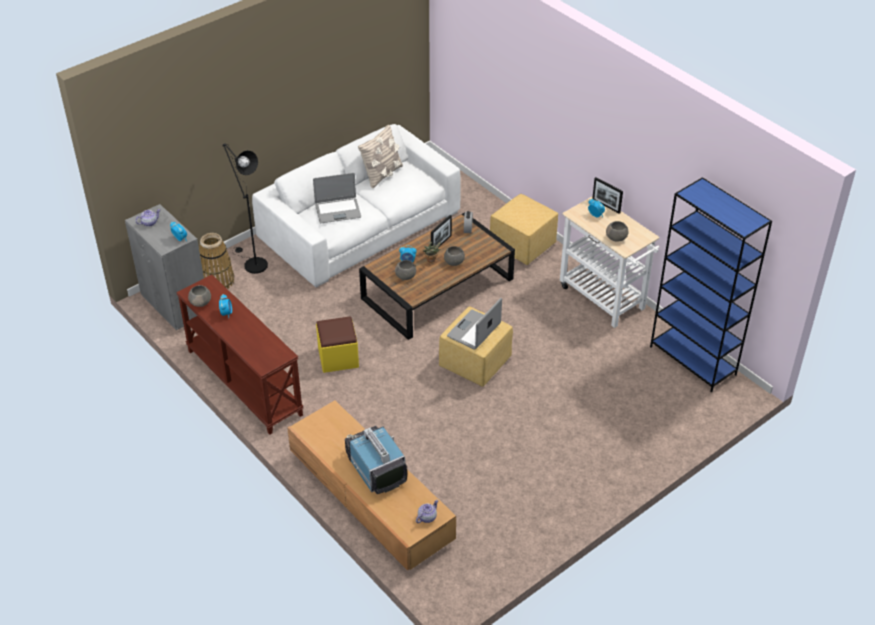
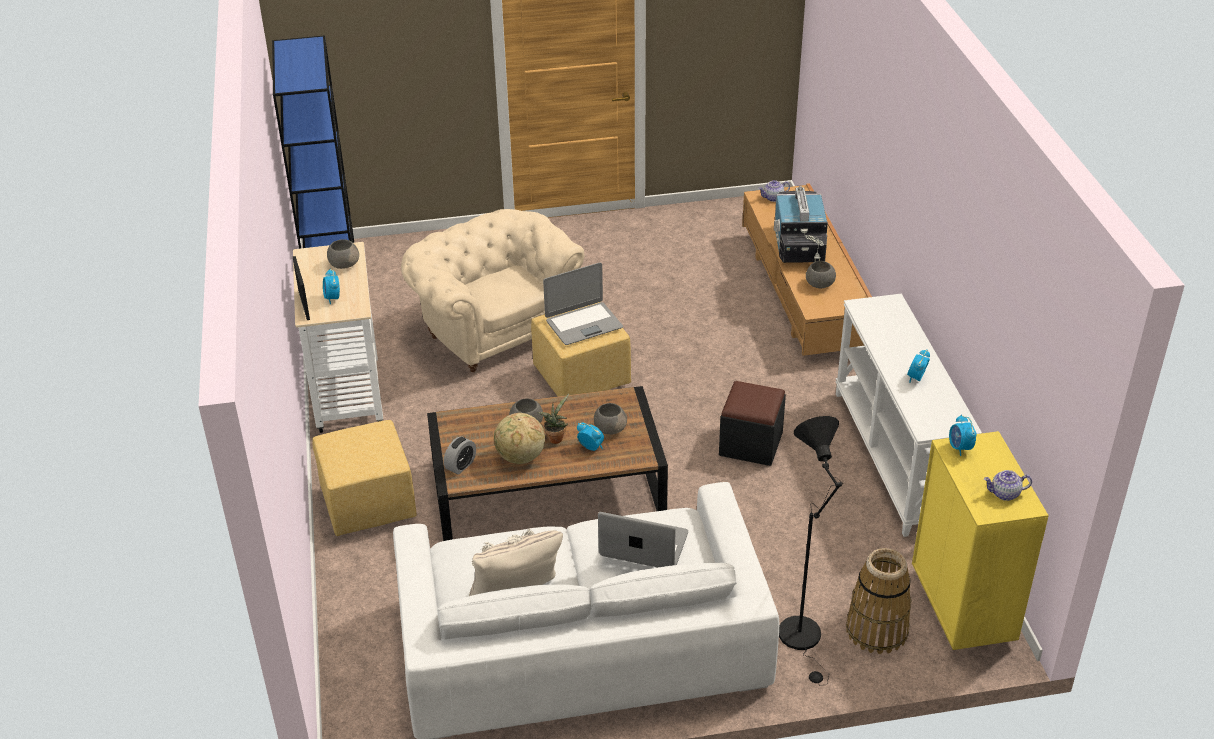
camera: 150 degrees left, 5 degrees down
(175, 307) = (963, 608): grey cabinet -> yellow cabinet
(201, 302) = (948, 405): grey bowl -> grey bowl (819, 284)
(243, 382) = (897, 458): brown console table -> white console table
(338, 357) = (750, 444): yellow ottoman -> black ottoman
(441, 243) = (520, 457): picture frame -> globe
(563, 376) = (492, 329): none -> beige armchair

